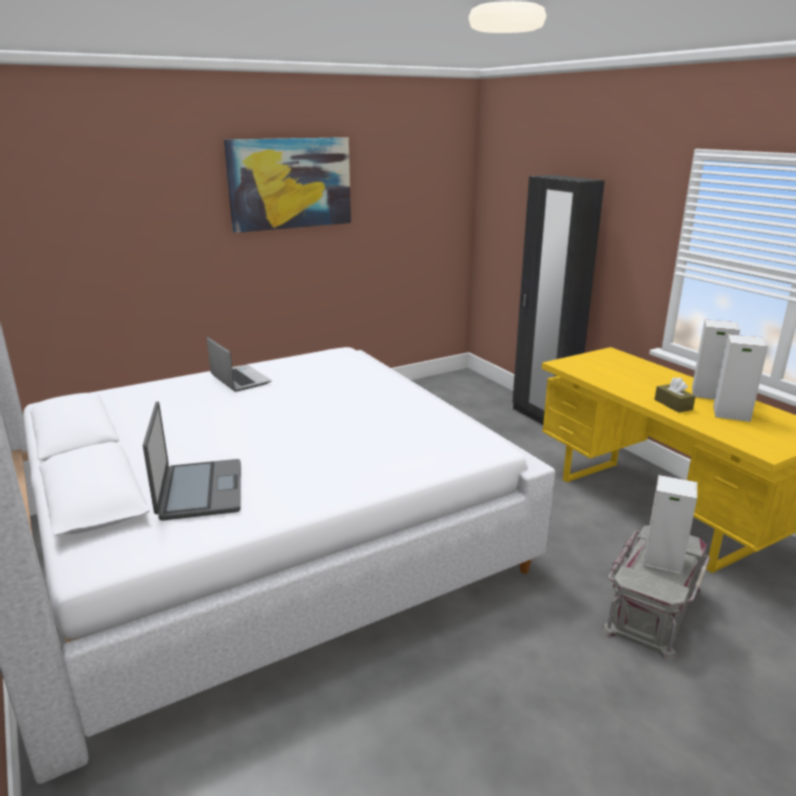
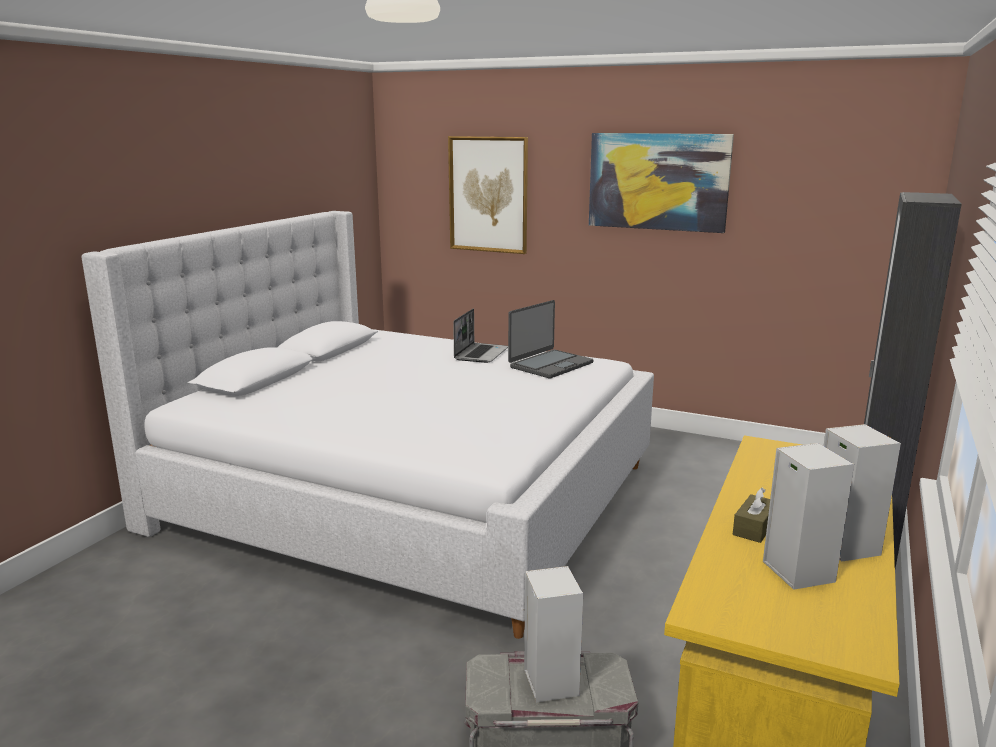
camera: 55 degrees right, 5 degrees down
(110, 214) = (488, 194): none -> picture
(199, 491) = (290, 399): laptop -> laptop (550, 365)

